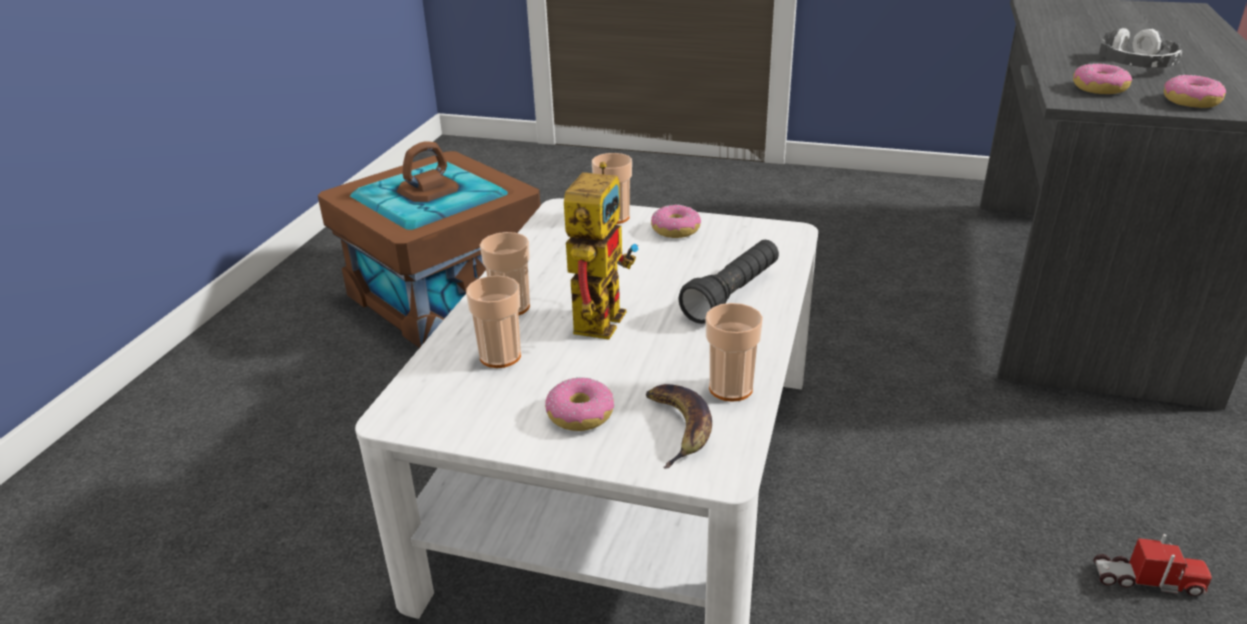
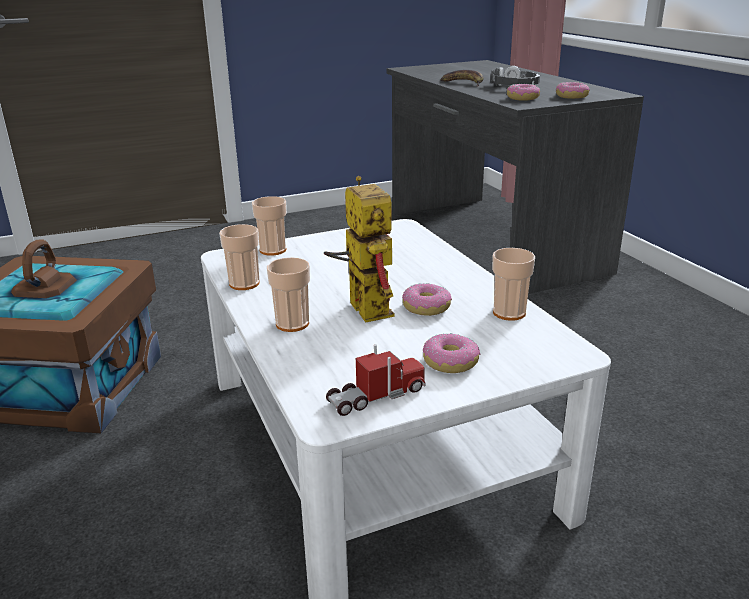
camera: 40 degrees left, 5 degrees down
(500, 356) = (338, 354): cup -> cup (244, 284)
(676, 230) = (329, 245): donut -> donut (426, 307)
(679, 428) = (518, 343): banana -> banana (464, 83)
(732, 295) = (426, 267): black flashlight -> none
(1147, 580) = (680, 362): toy truck -> toy truck (376, 396)

